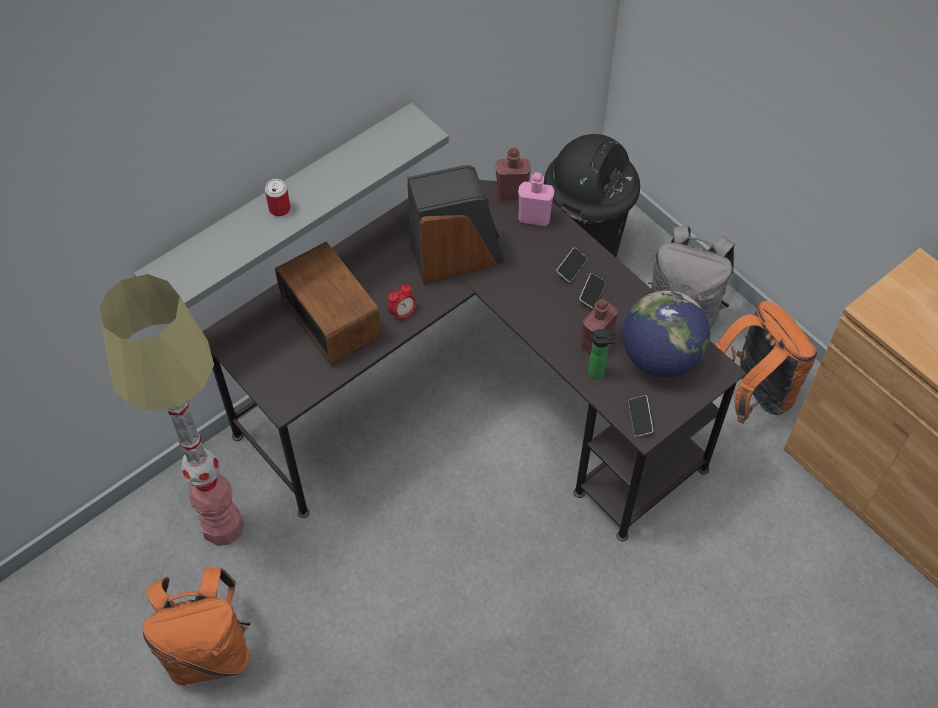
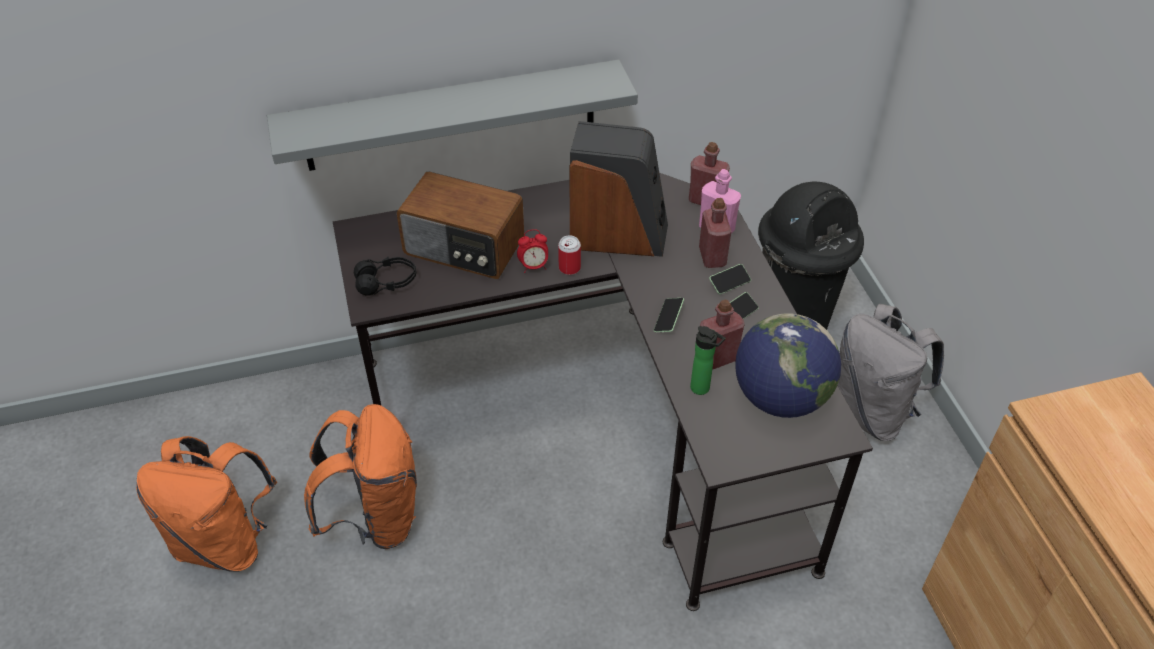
camera: 25 degrees right, 10 degrees down
(222, 526) = (308, 436): floor lamp -> none
(279, 209) = (434, 105): can -> can (569, 268)
(285, 377) = (387, 282): none -> black headphones
(332, 317) = (464, 248): radio -> radio turned 120 degrees clockwise
(545, 248) = (712, 257): none -> red bottle
(640, 419) = (723, 449): phone -> phone (668, 319)
(752, 394) = (911, 518): orange backpack -> orange backpack (376, 517)

